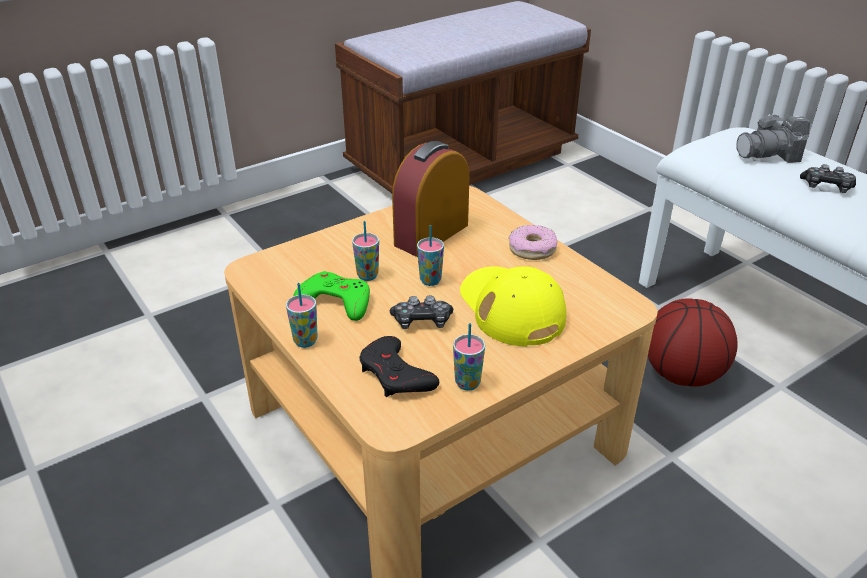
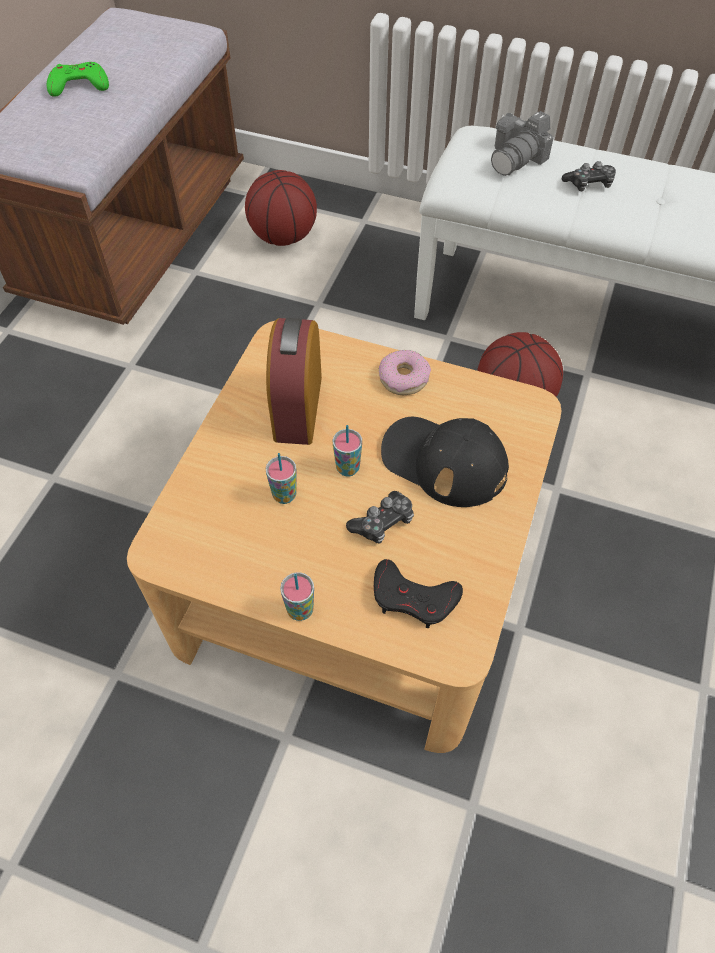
camera: 35 degrees left, 20 degrees up
(335, 301) = (283, 545): green game controller -> green game controller (79, 85)
(467, 383) = (479, 569): cup -> none
(511, 308) = (443, 461): yellow cap -> black cap
(572, 196) = (283, 236): none -> basketball

